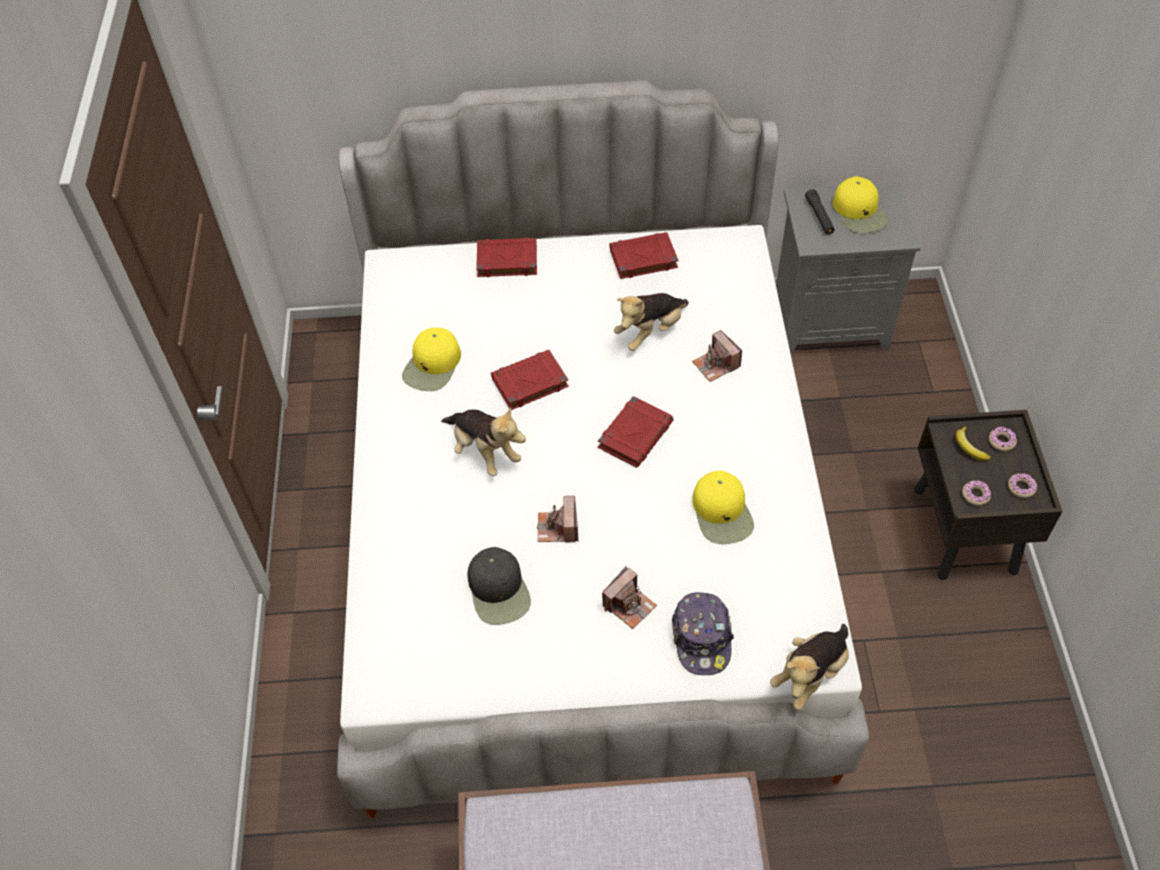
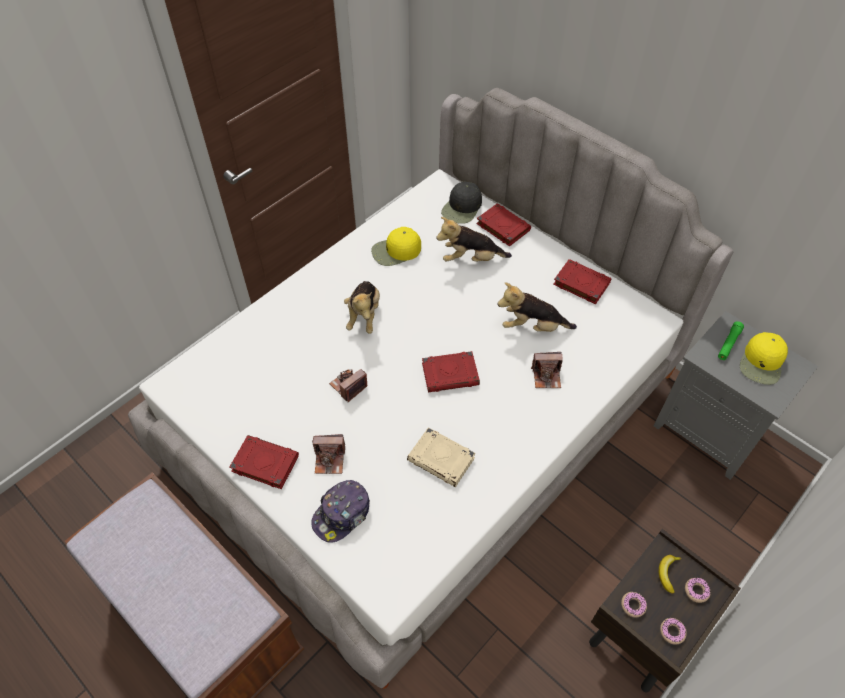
camera: 45 degrees right, 0 degrees up
(499, 590) = (281, 390): black cap -> black cap (462, 208)
(529, 383) = (431, 300): red book -> red book (264, 464)
(716, 365) = (546, 376): camera -> camera turned 105 degrees counterclockwise
(722, 513) = (442, 459): yellow cap -> beige book
(810, 674) = (371, 595): plush toy -> plush toy (471, 259)
(819, 216) = (728, 344): black flashlight -> green flashlight

